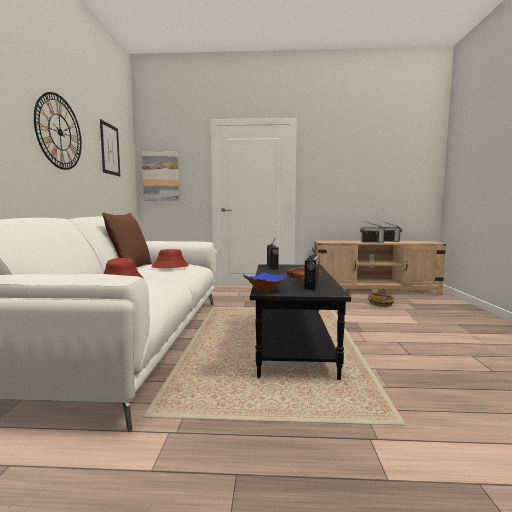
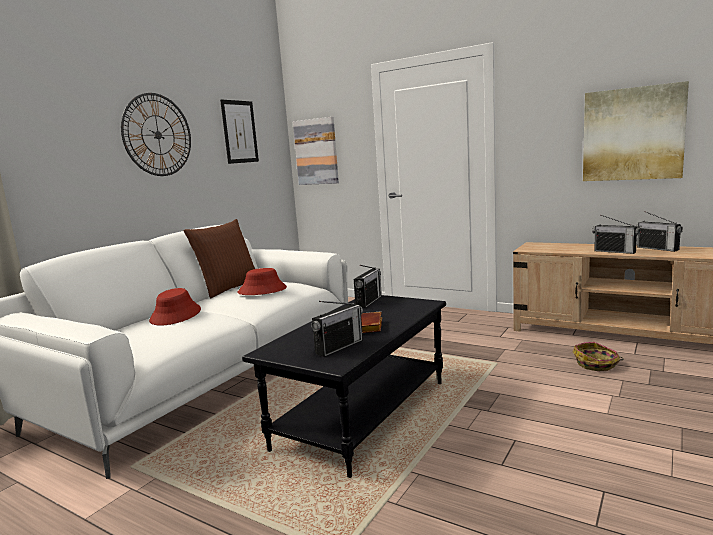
camera: 30 degrees right, 5 degrees up
(265, 291) = (269, 350): blue bowl -> none
(372, 179) = (632, 134): none -> picture

